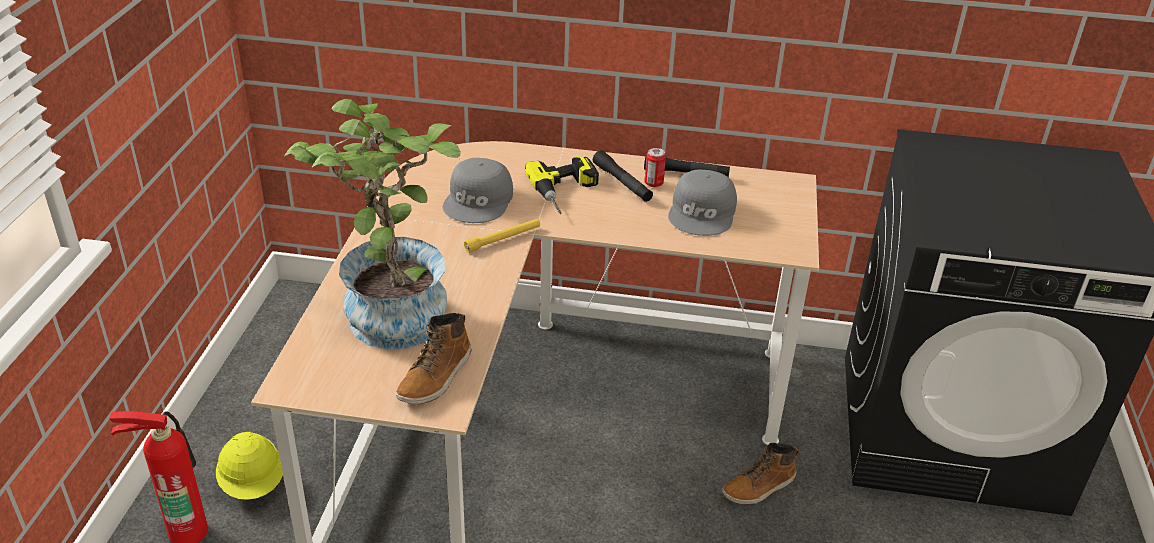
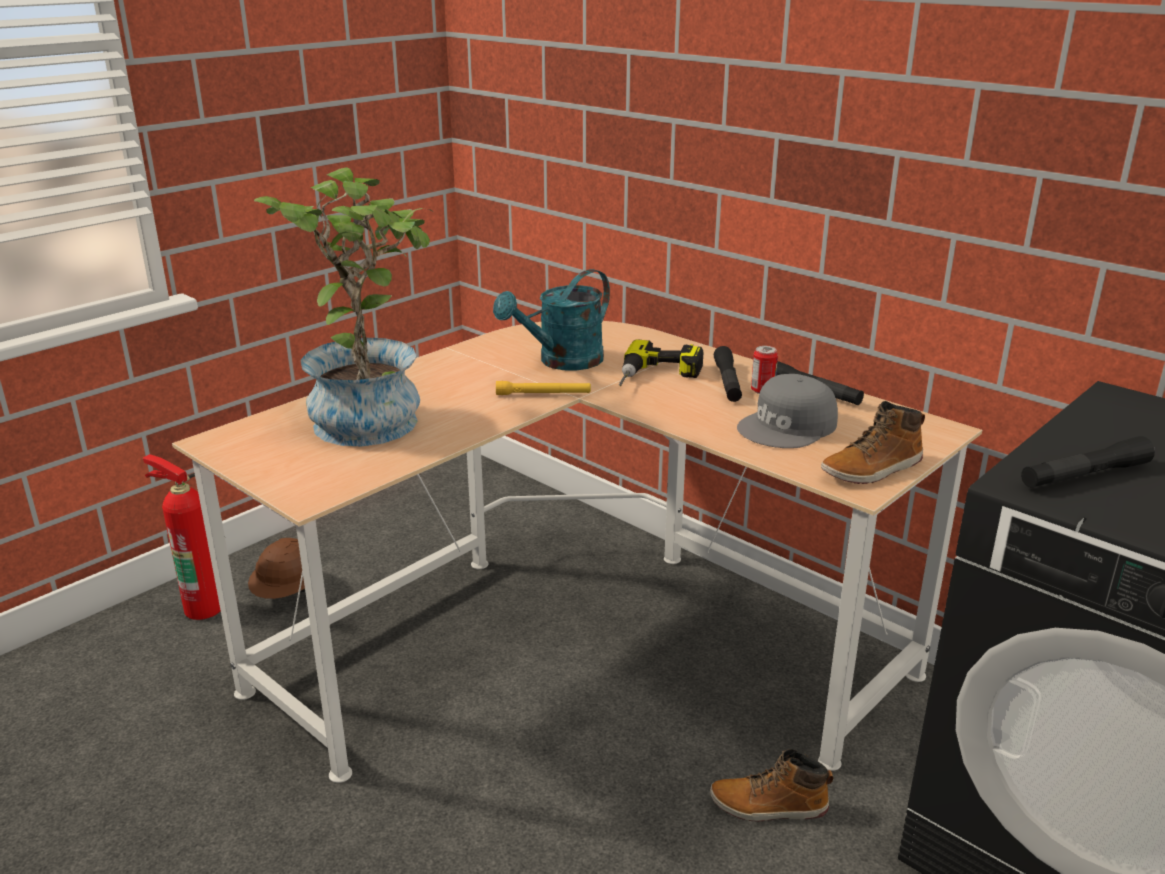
camera: 35 degrees right, 10 degrees down
(253, 483) = (288, 592): yellow hard hat -> brown hard hat
(436, 377) = (334, 473): boot -> boot (872, 469)
(479, 200) = (562, 362): grey cap -> turquoise watering can
(961, 214) = (1084, 475): none -> black flashlight

